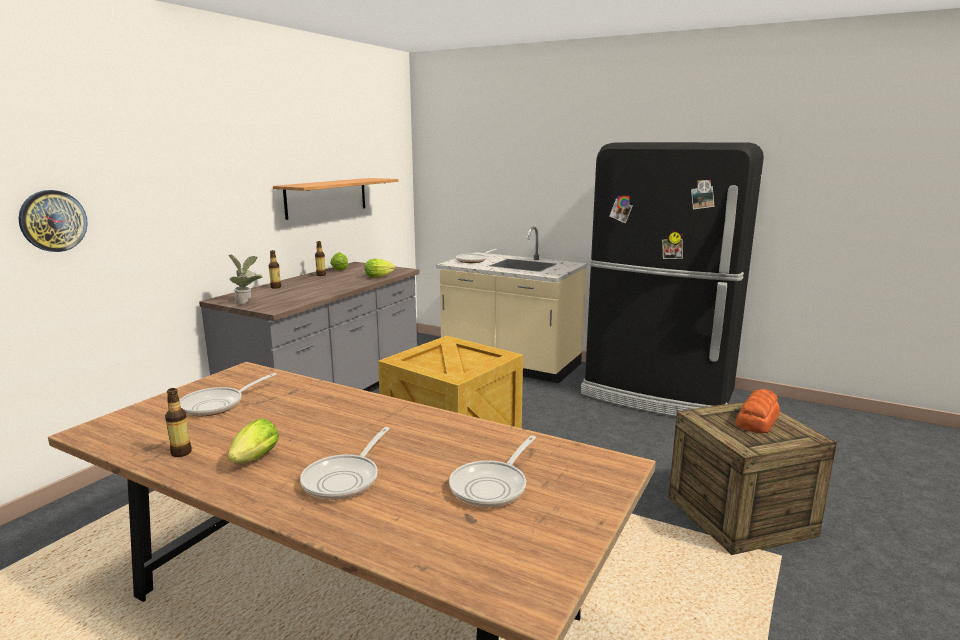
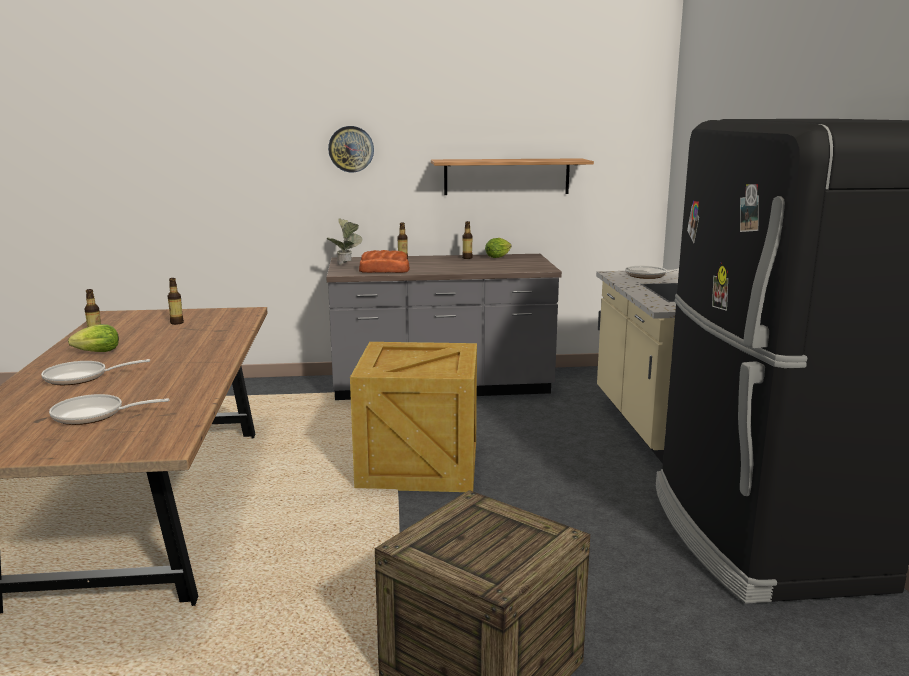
camera: 55 degrees right, 0 degrees up
(53, 221) = (217, 173): wall clock -> wall clock (351, 149)
(217, 405) = (177, 323): frying pan -> bottle
(380, 277) = (500, 269): lettuce -> none
(757, 420) = (507, 541): bread -> bread (383, 270)

